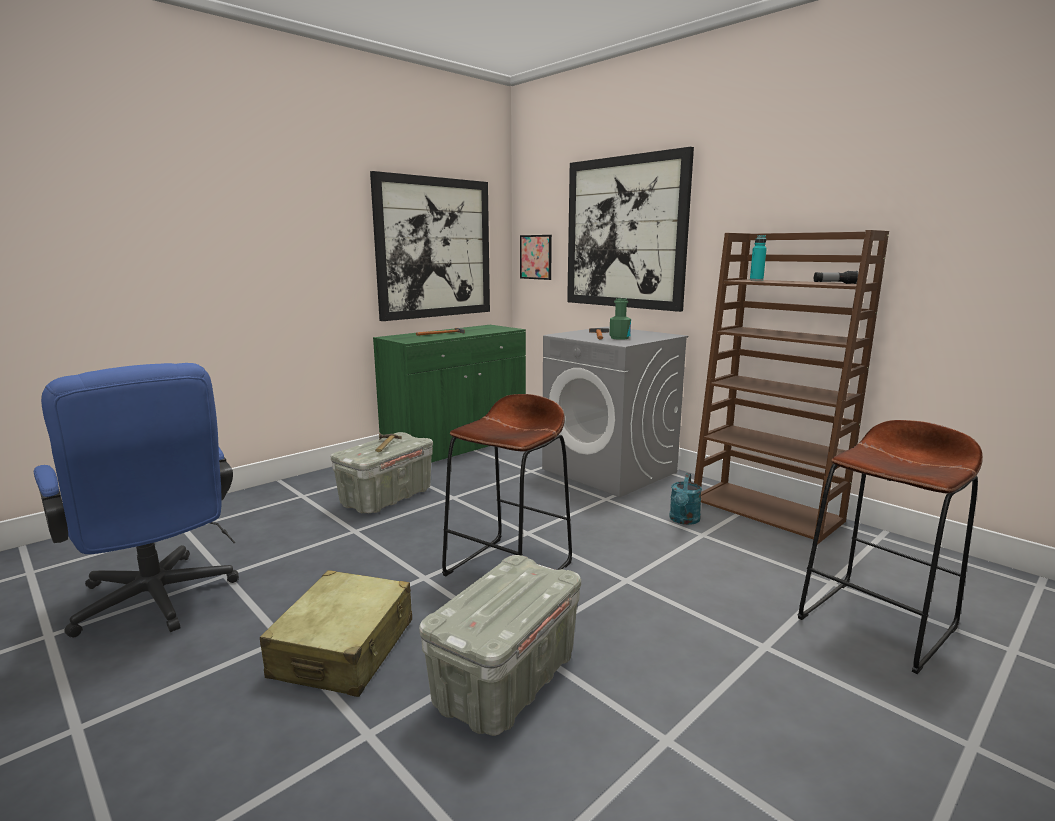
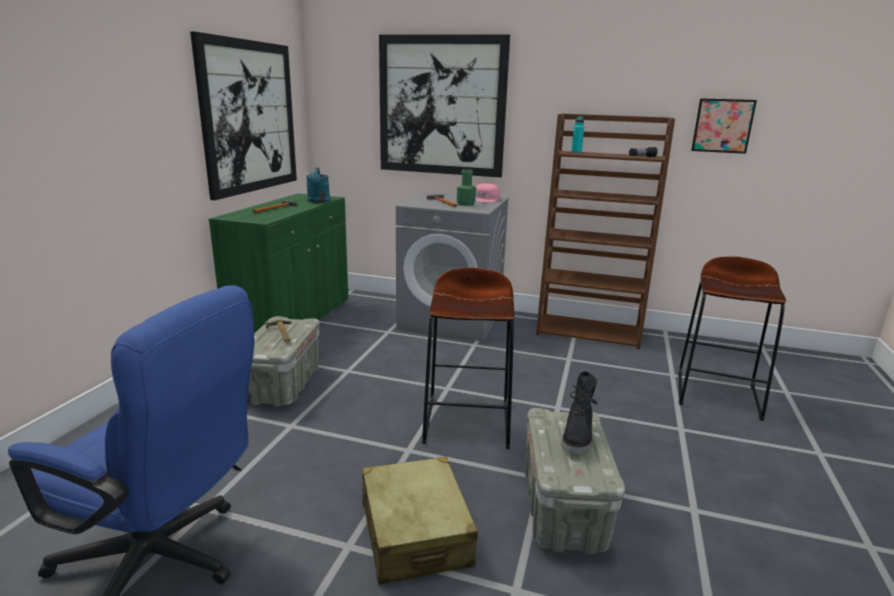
camera: 30 degrees left, 5 degrees up
(521, 592) = (578, 437): none -> black boot
(536, 257) = (338, 124): picture -> picture (722, 126)
(654, 335) = (485, 199): none -> pink cap
(684, 520) = (546, 350): turquoise watering can -> turquoise watering can (318, 201)

